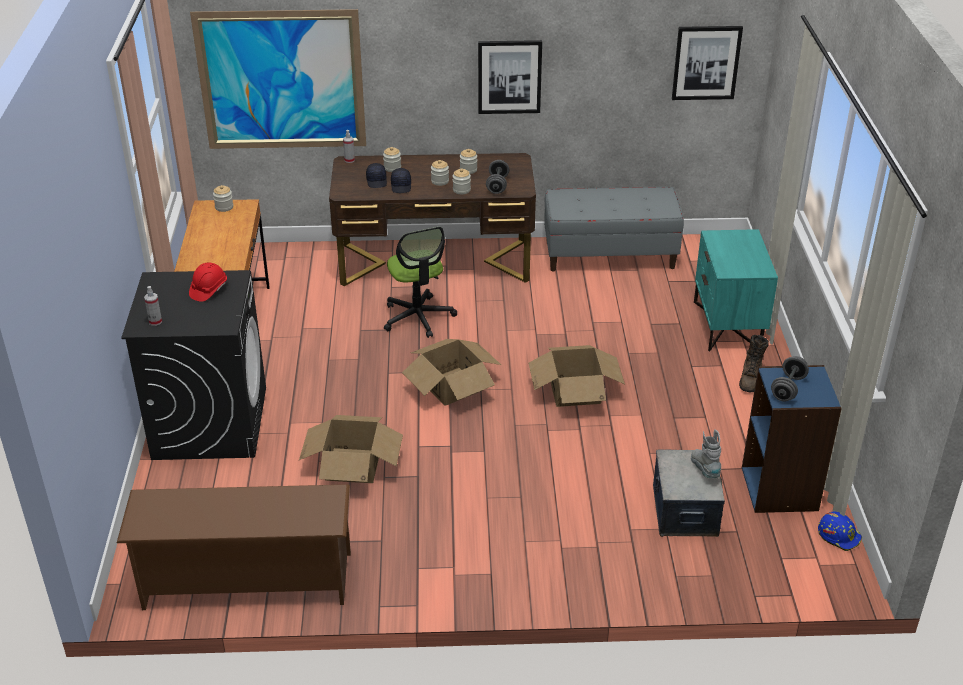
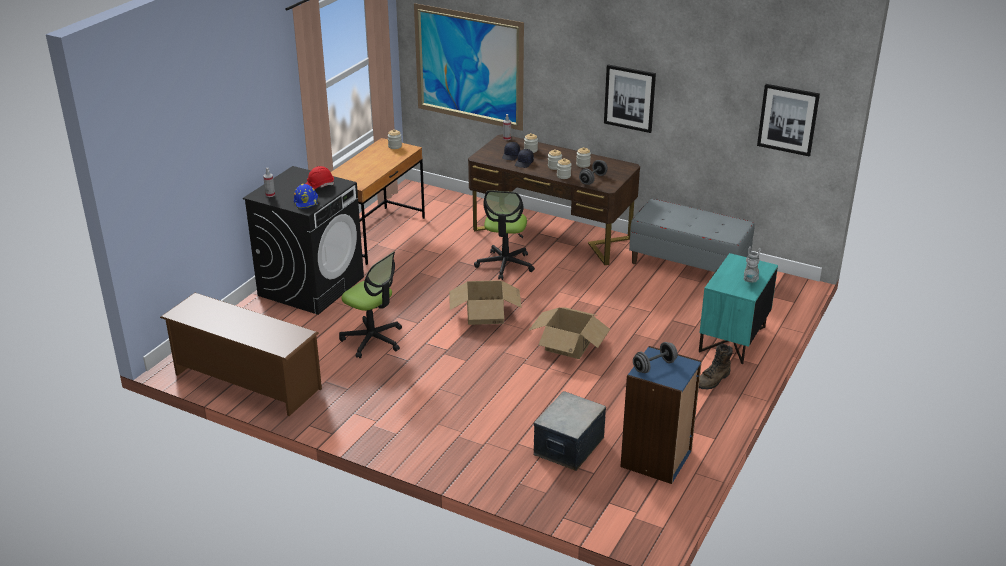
camera: 30 degrees right, 5 degrees down
(352, 465) = (373, 340): cardboard box -> office chair
(705, 469) = (584, 415): grey boot -> grey boot (750, 279)
(839, 535) = (670, 505): blue hard hat -> blue hard hat (306, 202)

